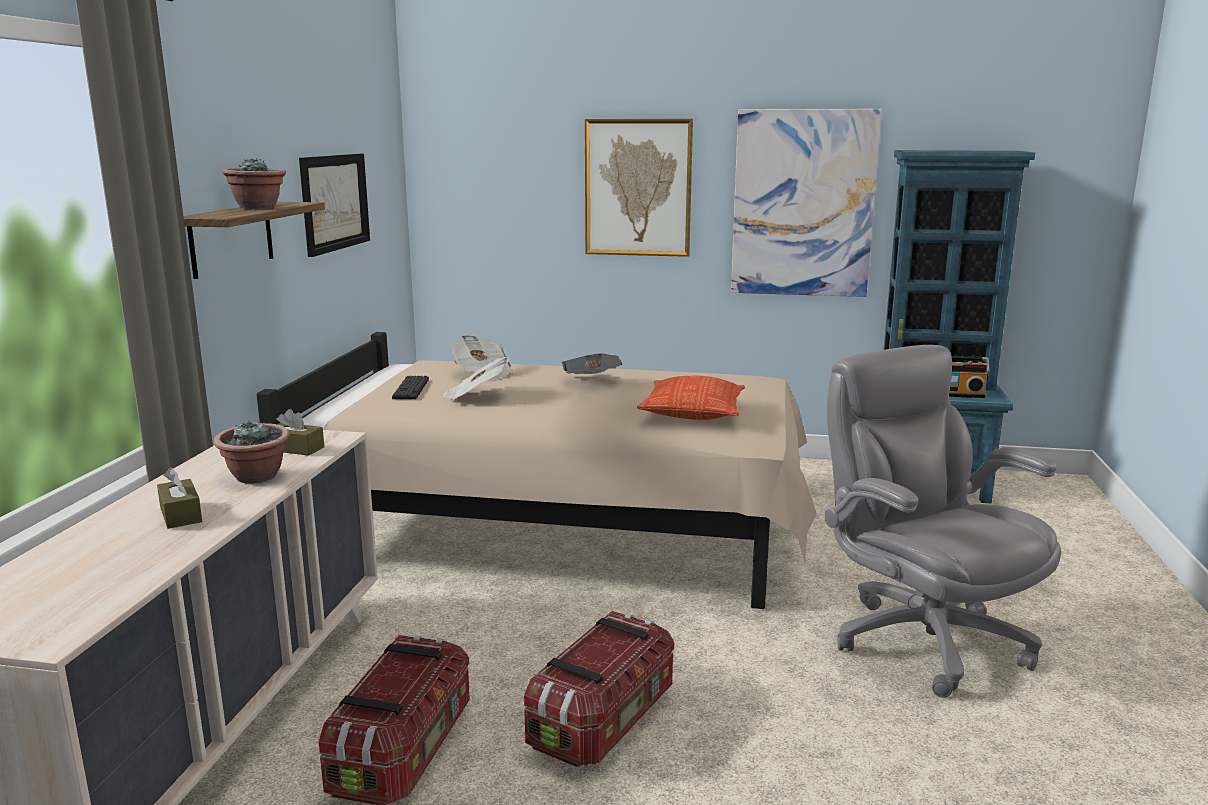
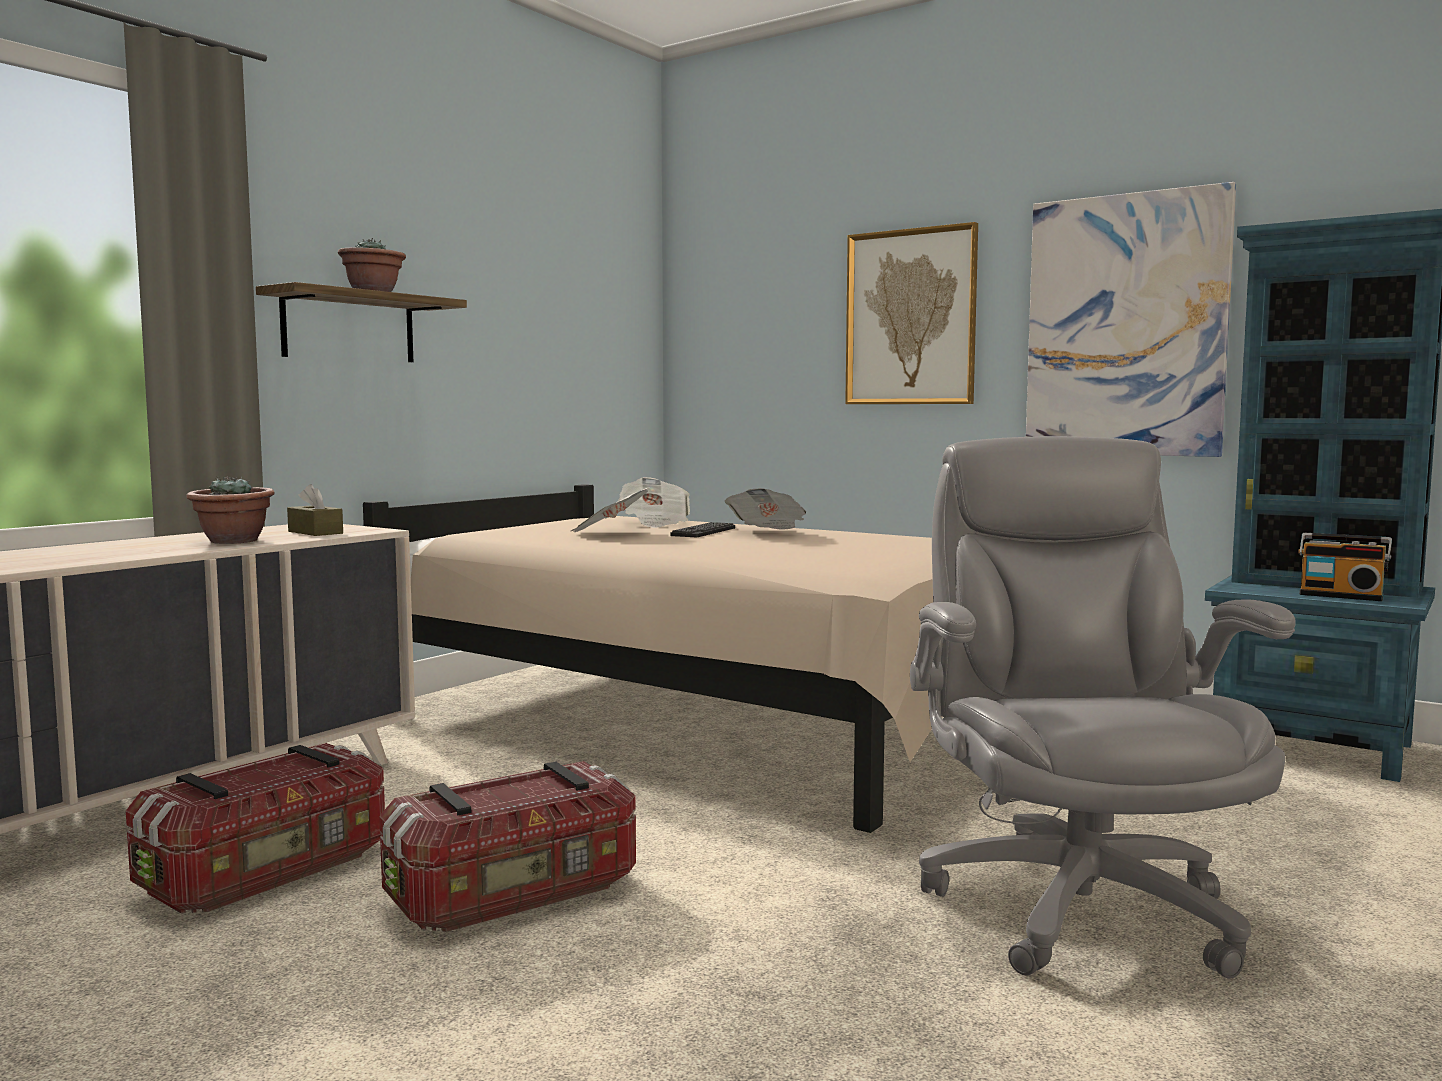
camera: 25 degrees right, 10 degrees down
(181, 515) = (109, 551): brown tissue box -> none
(334, 202) = (528, 323): picture -> none
(411, 388) = (555, 526): keyboard -> keyboard (703, 532)
(693, 414) = (834, 557): orange pillow -> none

